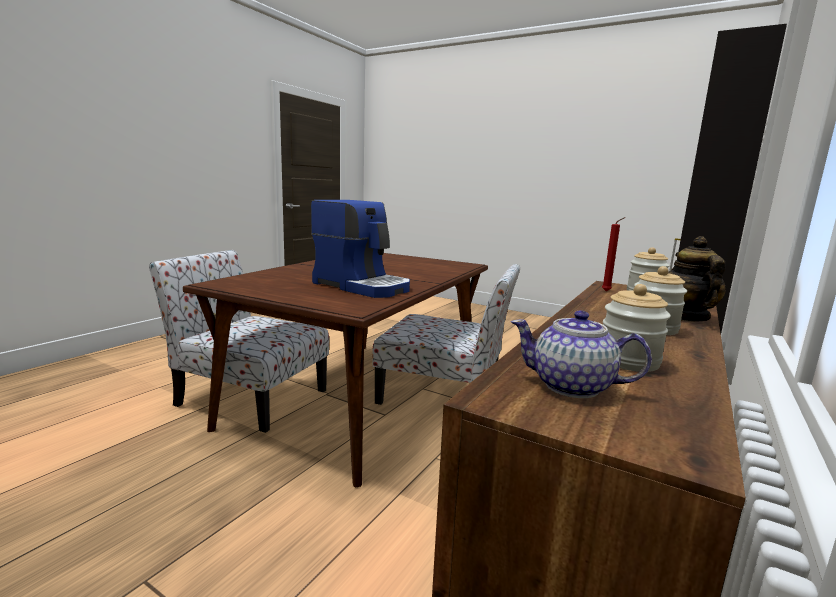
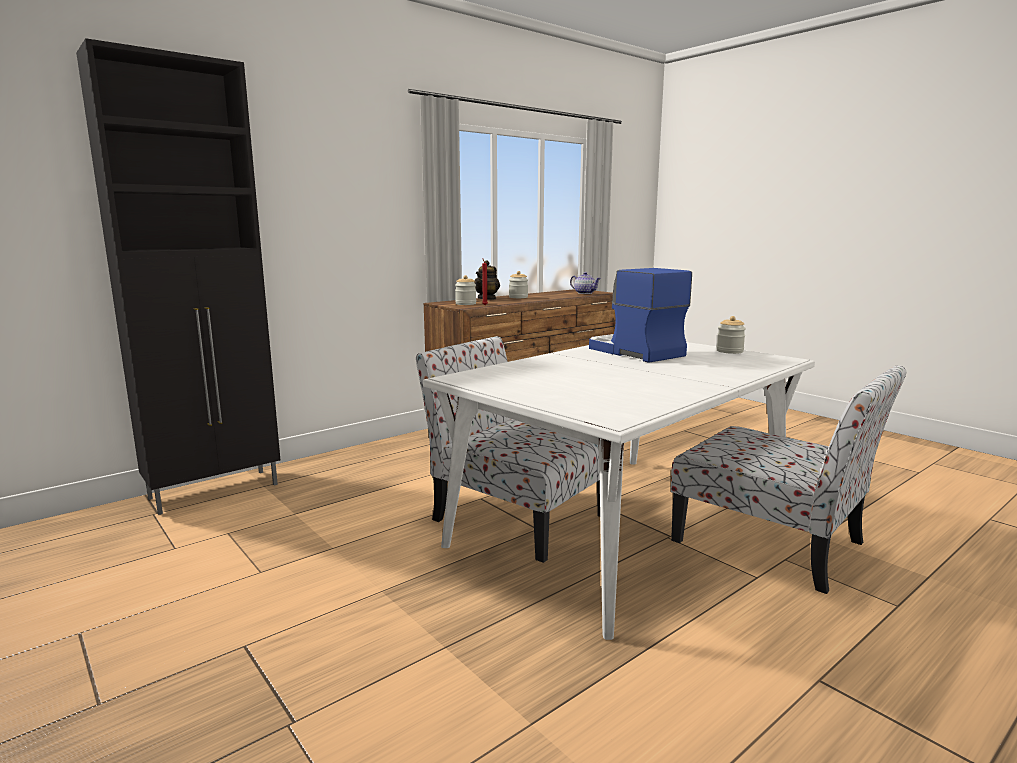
camera: 160 degrees left, 0 degrees up
(361, 396) = (623, 528): brown dining table -> white dining table
(628, 361) = (555, 294): jar -> jar (729, 351)

